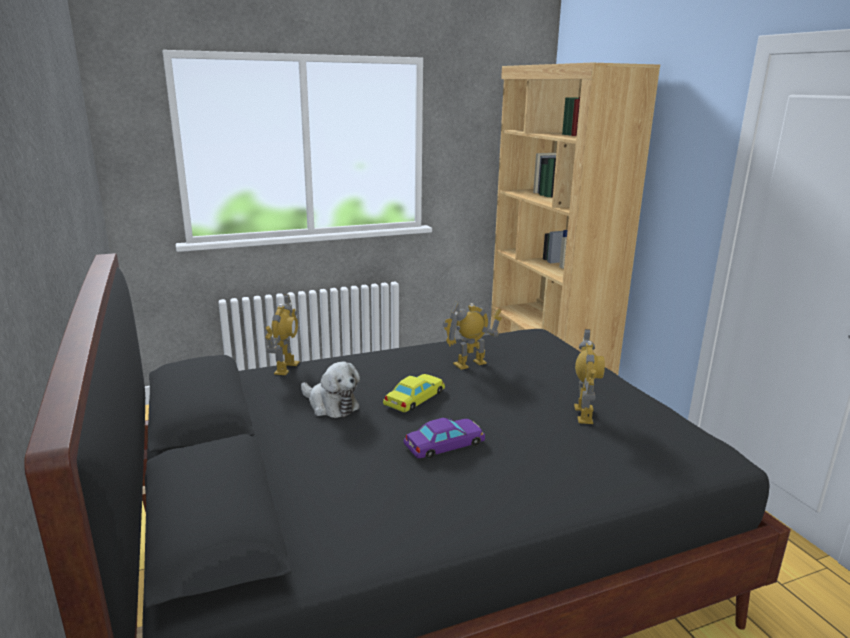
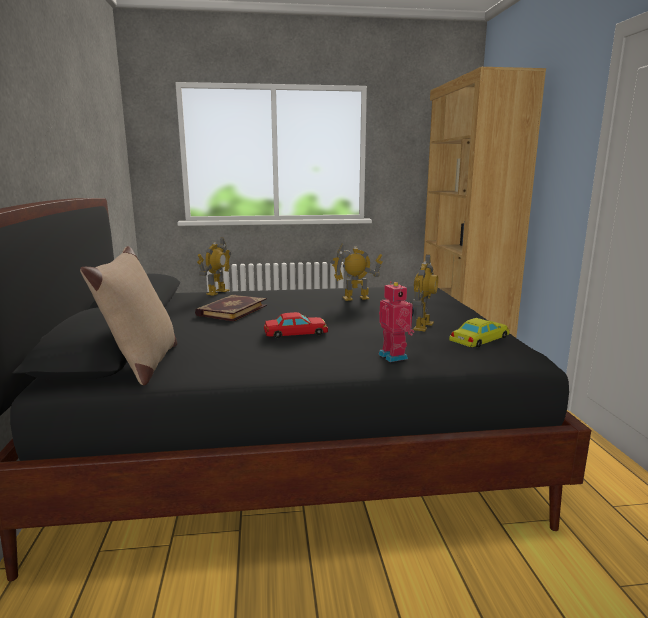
camera: 15 degrees right, 5 degrees down
(292, 540) = (143, 365): none -> beige pillow
(331, 405) = (231, 310): plush toy -> book
(415, 398) = (296, 311): yellow toy car -> yellow toy car (480, 339)
(445, 444) = (296, 332): purple toy car -> red toy car
(587, 475) = (394, 356): none -> toy robot

